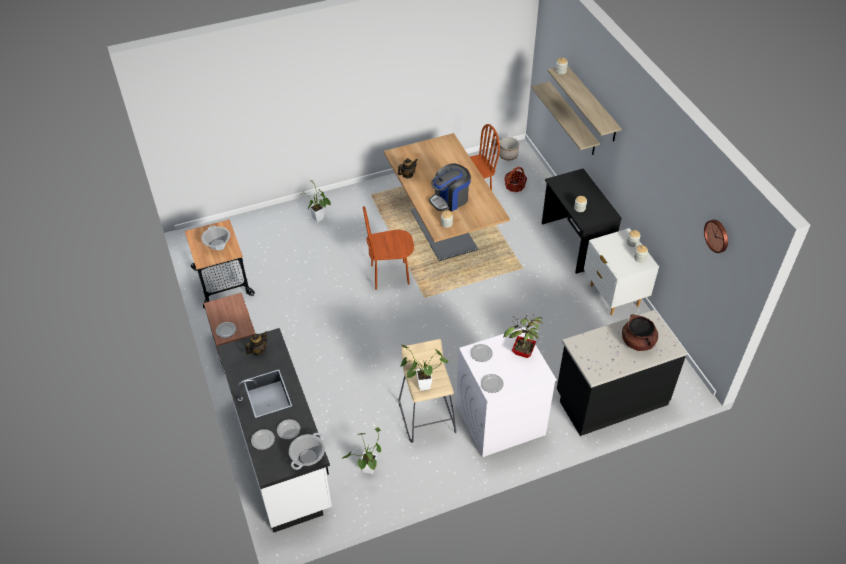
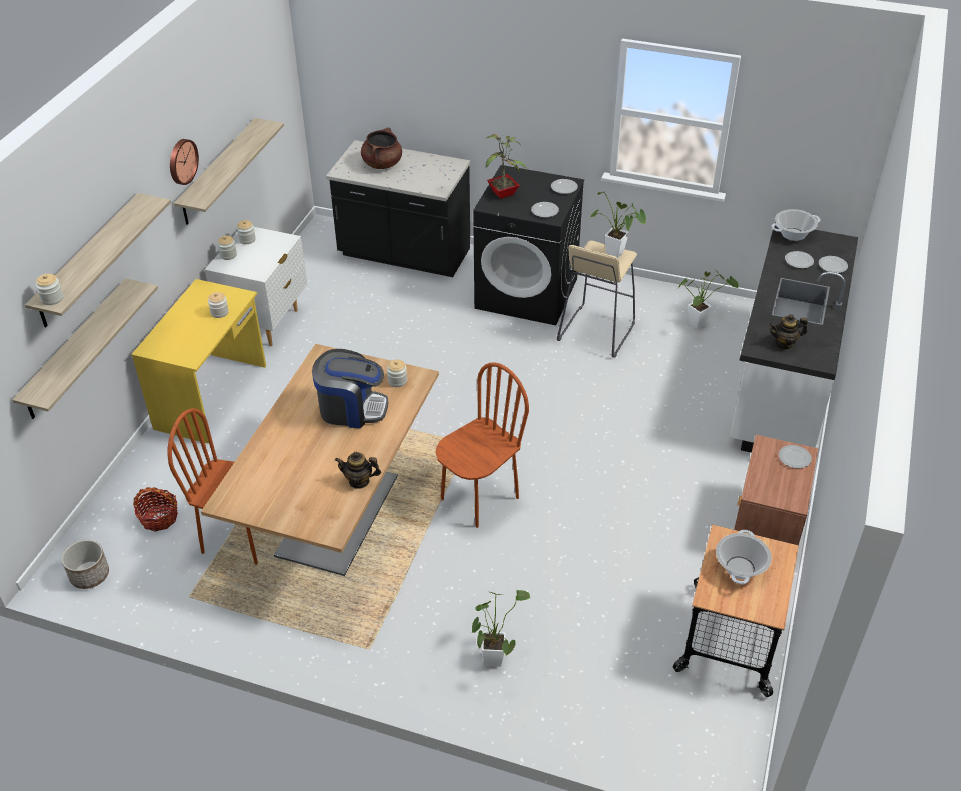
camera: 140 degrees left, 5 degrees down
(390, 275) = (479, 498): brown chair -> brown chair turned 75 degrees counterclockwise
(500, 420) = (527, 293): white washing machine -> black washing machine
(575, 243) = (213, 396): black desk -> yellow desk
(663, 217) = (219, 172): none -> shelf
(717, 235) = (258, 66): wall clock -> wall clock (181, 161)

